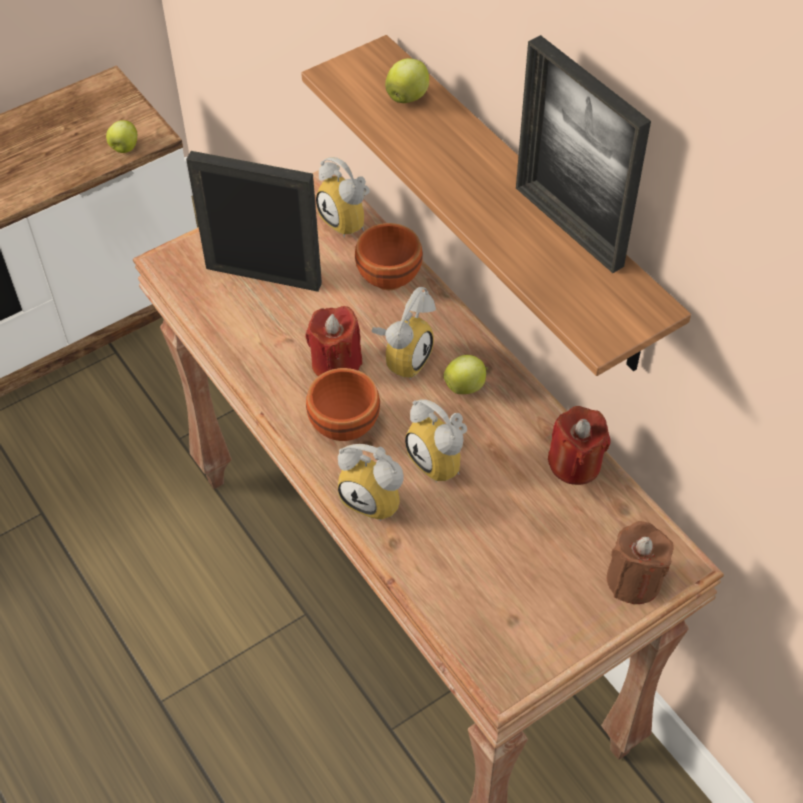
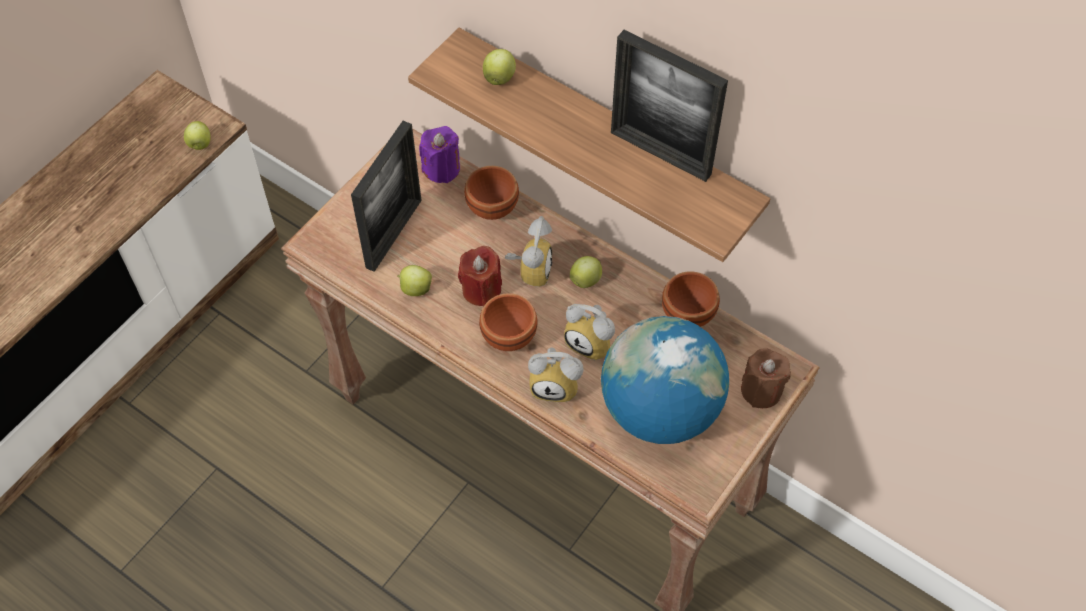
camera: 20 degrees left, 5 degrees up
(260, 342) = (415, 289): none -> apple
(263, 276) = (394, 233): picture frame -> picture frame turned 120 degrees clockwise
(349, 220) = (441, 168): alarm clock -> purple candle
(493, 564) = (659, 409): none -> globe
(575, 463) = (688, 316): red candle -> brown bowl

